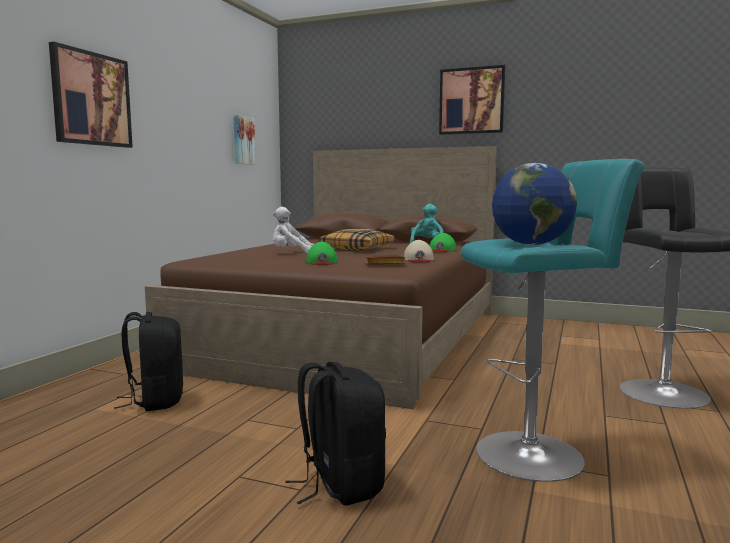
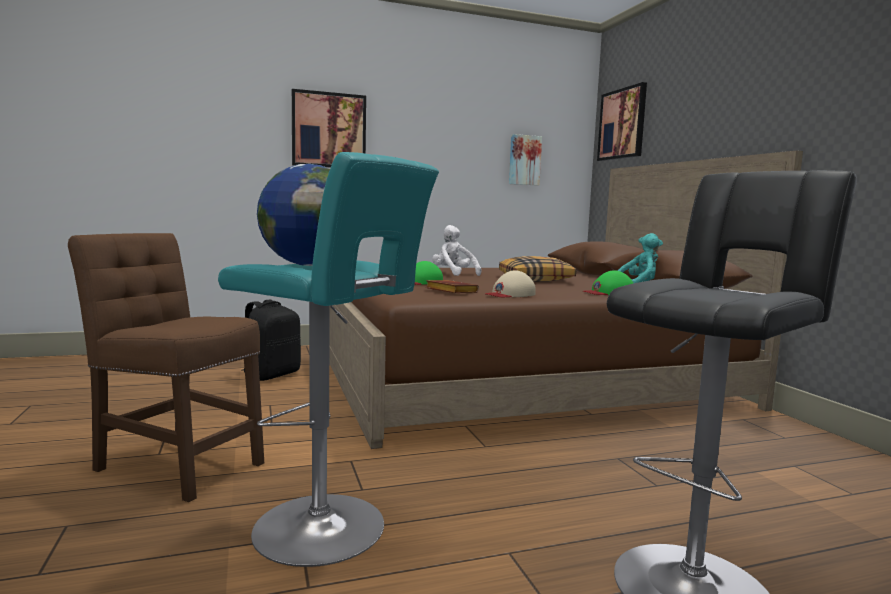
camera: 50 degrees right, 0 degrees up
(340, 485) = (176, 464): black backpack -> brown chair
(471, 101) = (778, 85): picture -> picture (622, 124)

